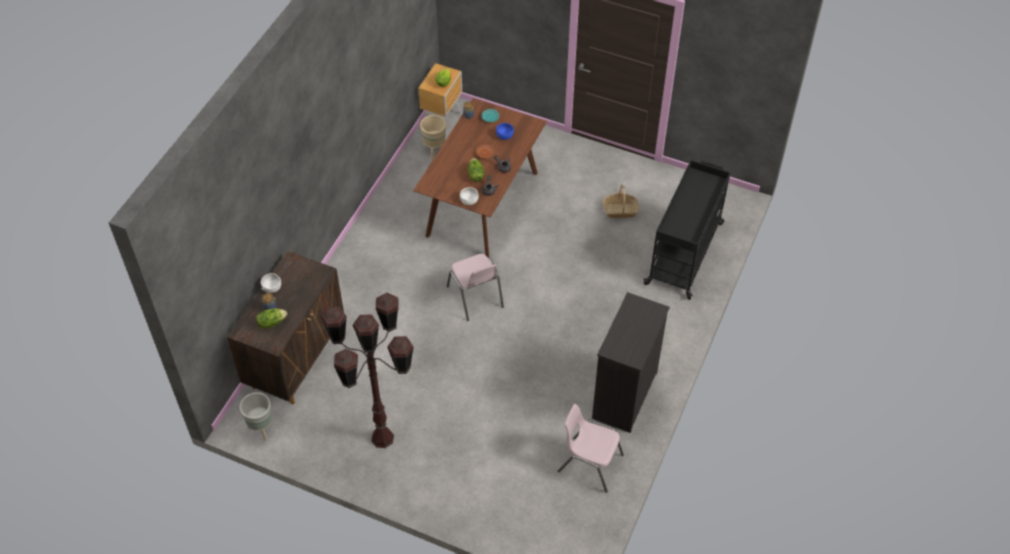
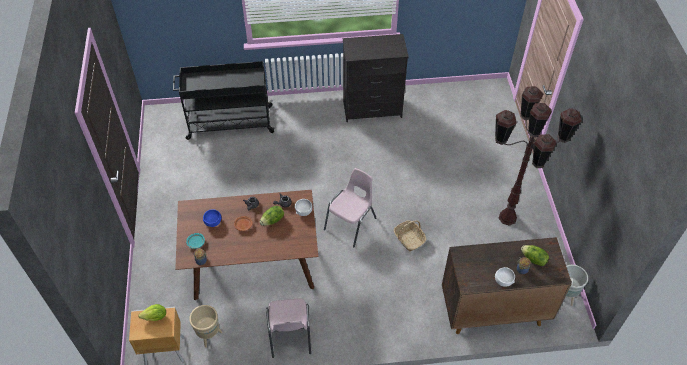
camera: 120 degrees left, 0 degrees up
(589, 463) = (434, 106): pink chair -> pink chair (290, 335)
(620, 210) = (208, 173): basket -> basket (409, 239)

